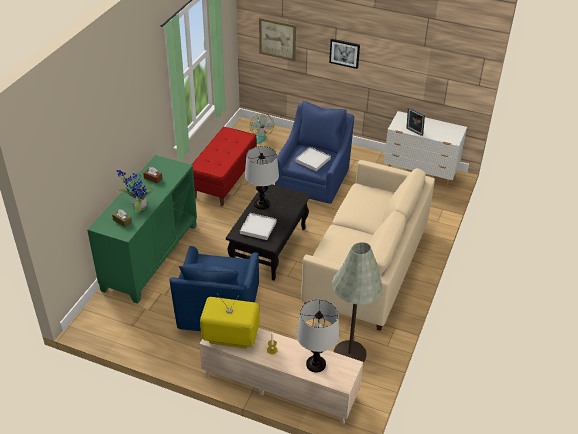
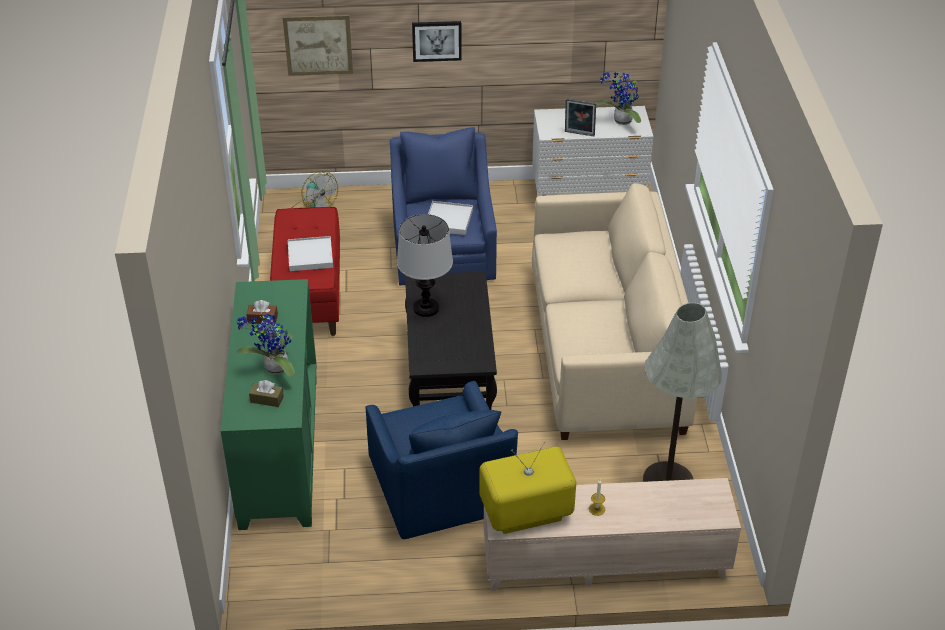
camera: 25 degrees left, 0 degrees up
(258, 228) = (446, 344): white tray -> white tray (310, 256)
(316, 364) = (669, 505): table lamp -> none
(445, 132) = (620, 121): none -> potted plant

